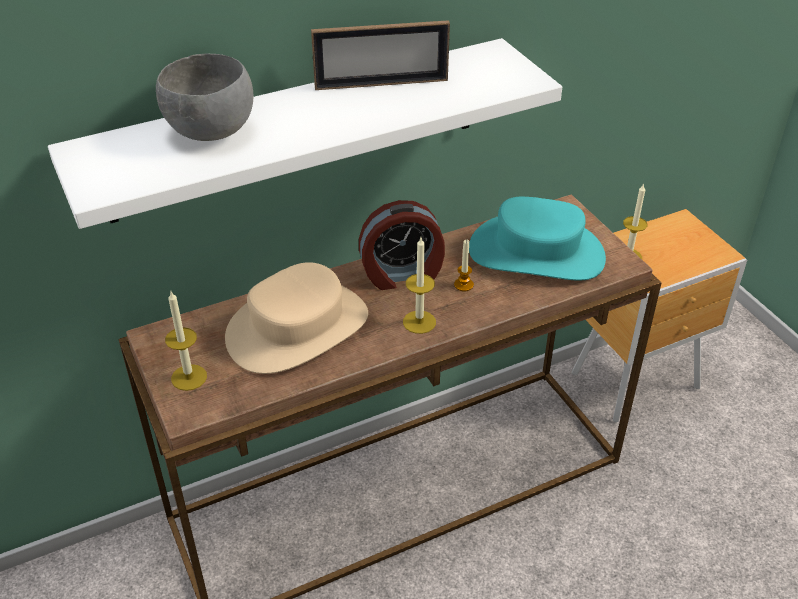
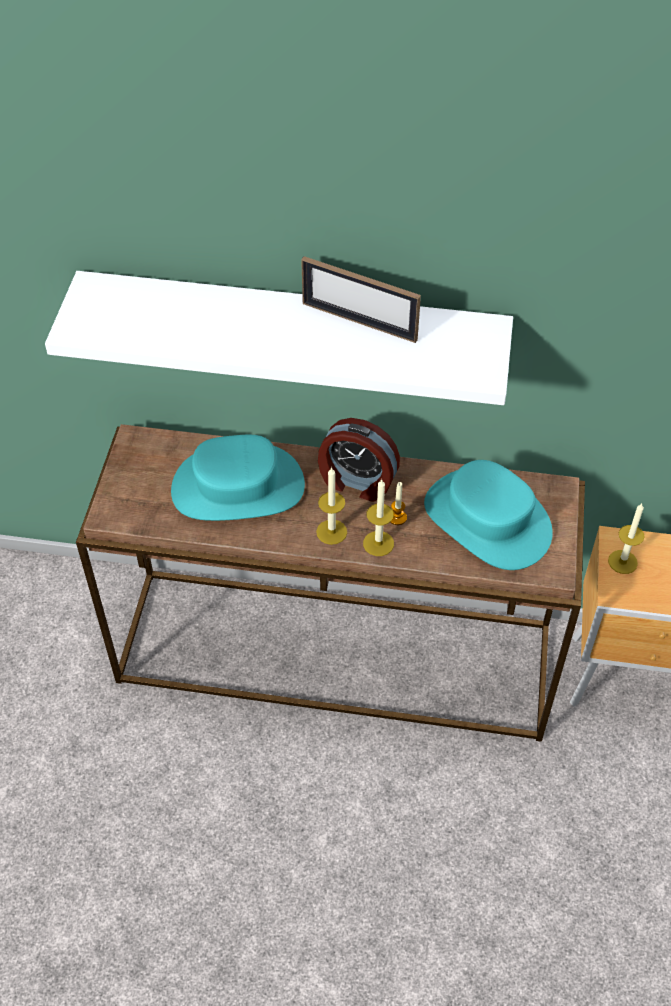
camera: 35 degrees right, 10 degrees up
(189, 377) = (131, 487): candle -> candle (378, 543)
(210, 133) = (189, 311): grey bowl -> none
(298, 328) = (237, 488): beige hat -> turquoise hat

